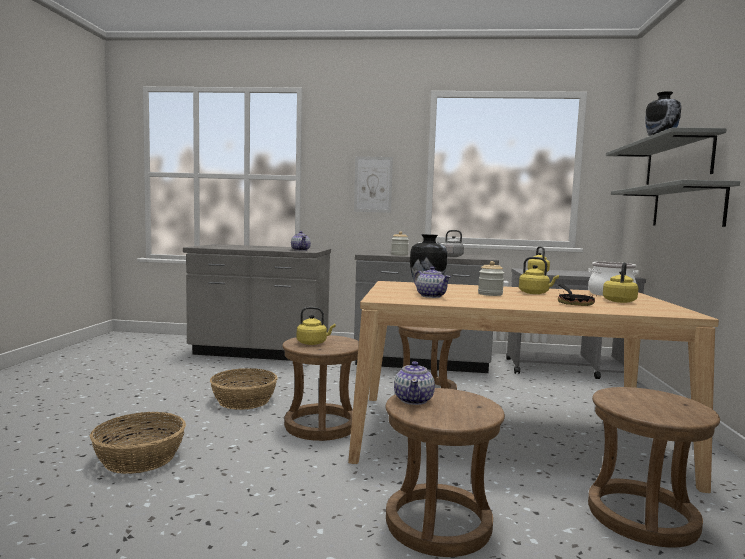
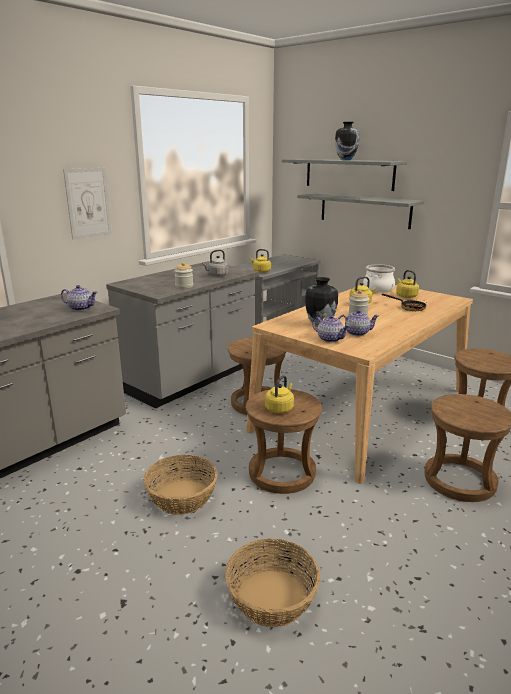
camera: 55 degrees left, 15 degrees up
(414, 400) = (457, 416): teapot -> teapot (330, 339)

